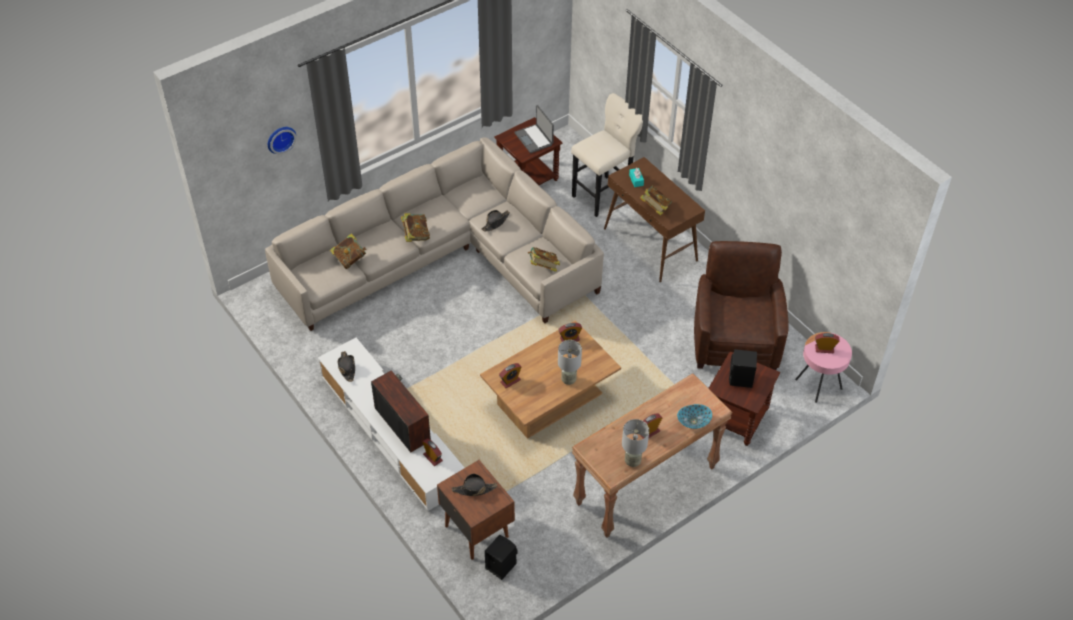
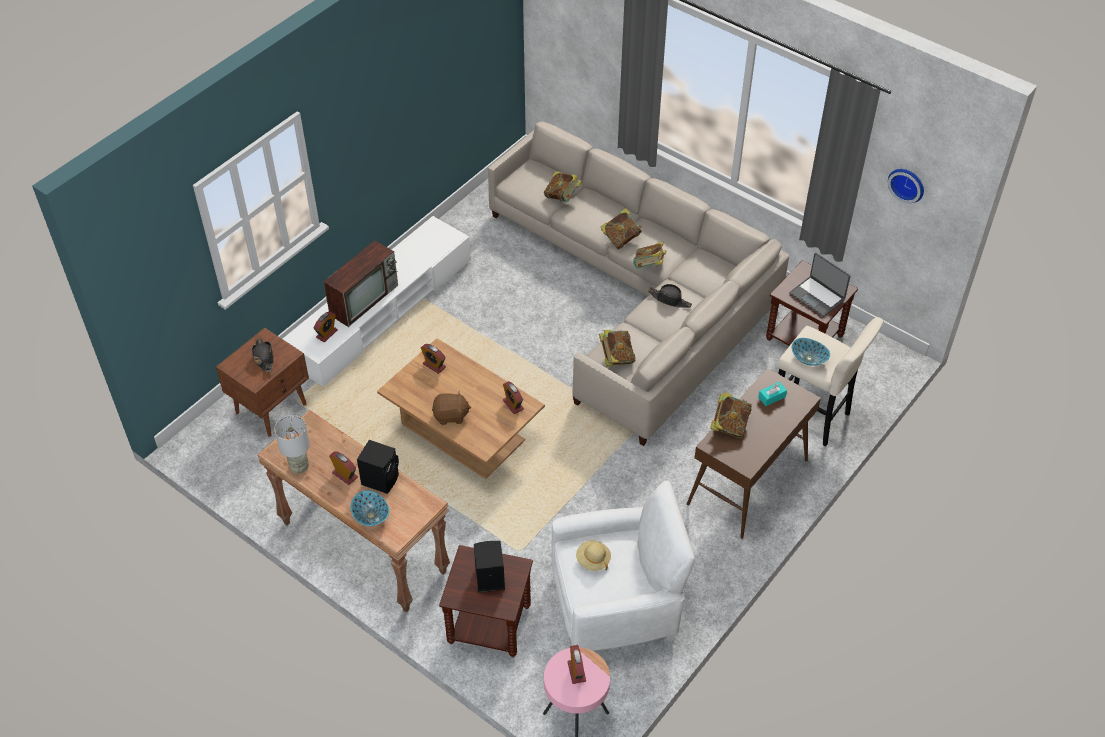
camera: 75 degrees right, 0 degrees up
(280, 138) = (597, 38): wall clock -> wall clock (907, 184)
(347, 368) = (425, 240): black hat -> none
(454, 226) = (649, 266): none -> book
(500, 565) = (232, 437): black speaker -> black speaker (381, 478)
(534, 139) = (817, 296): laptop -> laptop turned 90 degrees counterclockwise
(568, 380) = (451, 416): grey table lamp -> brown plush toy
(606, 153) = (809, 359): none -> bowl
(733, 321) = (593, 560): none -> beige hat
(735, 341) = (617, 603): brown armchair -> white armchair

